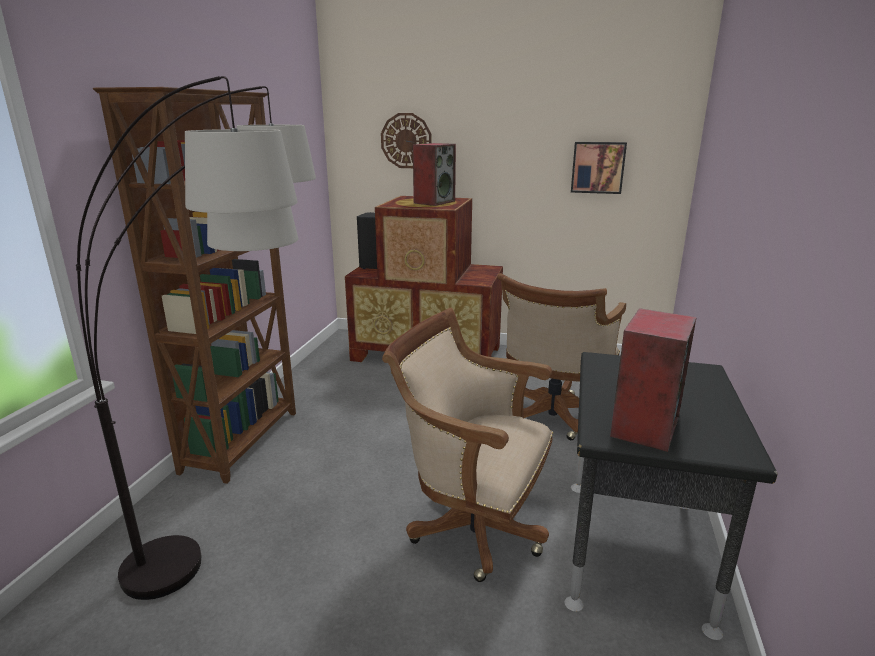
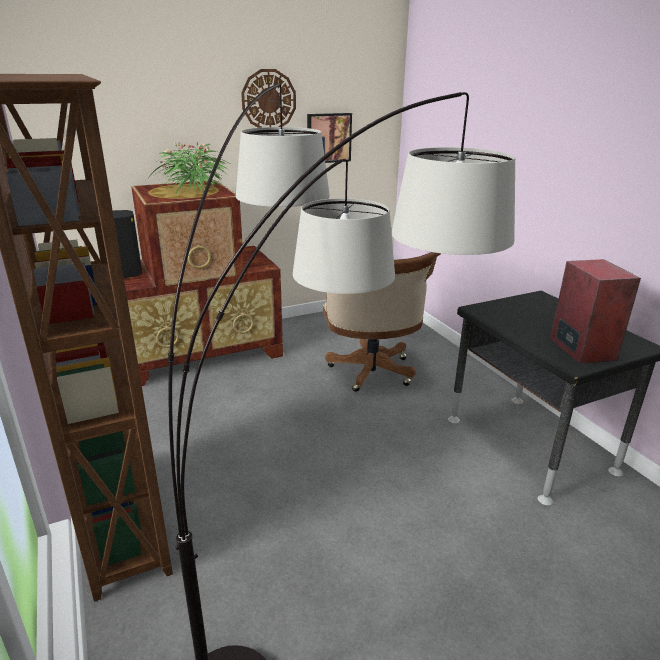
camera: 40 degrees left, 5 degrees up
(406, 140) = (128, 120): wall clock -> wall clock (268, 100)
(434, 202) = (193, 189): speaker -> potted plant
(470, 529) = (430, 488): office chair -> none

